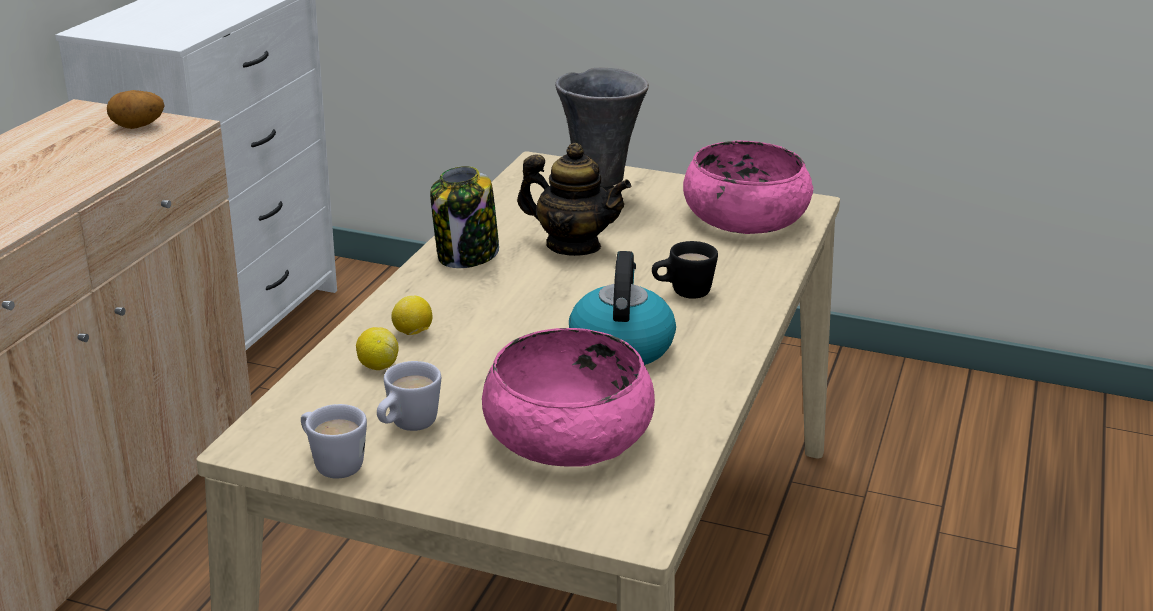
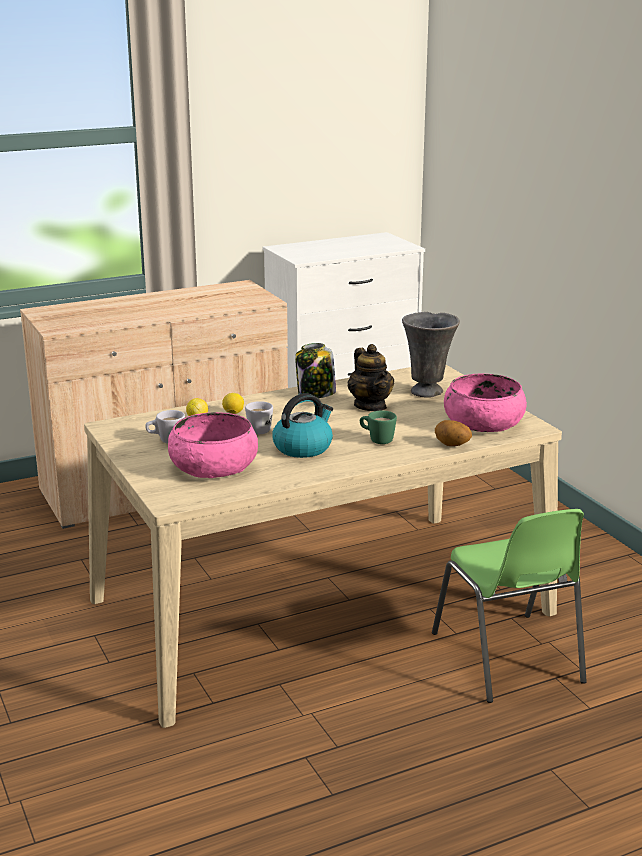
camera: 45 degrees right, 5 degrees down
(137, 127) = (249, 297): potato -> potato (452, 445)
(332, 463) = (119, 441): white mug -> white mug (259, 429)
(682, 293) = (377, 440): black mug -> green mug
(865, 536) = (508, 659): none -> green chair

